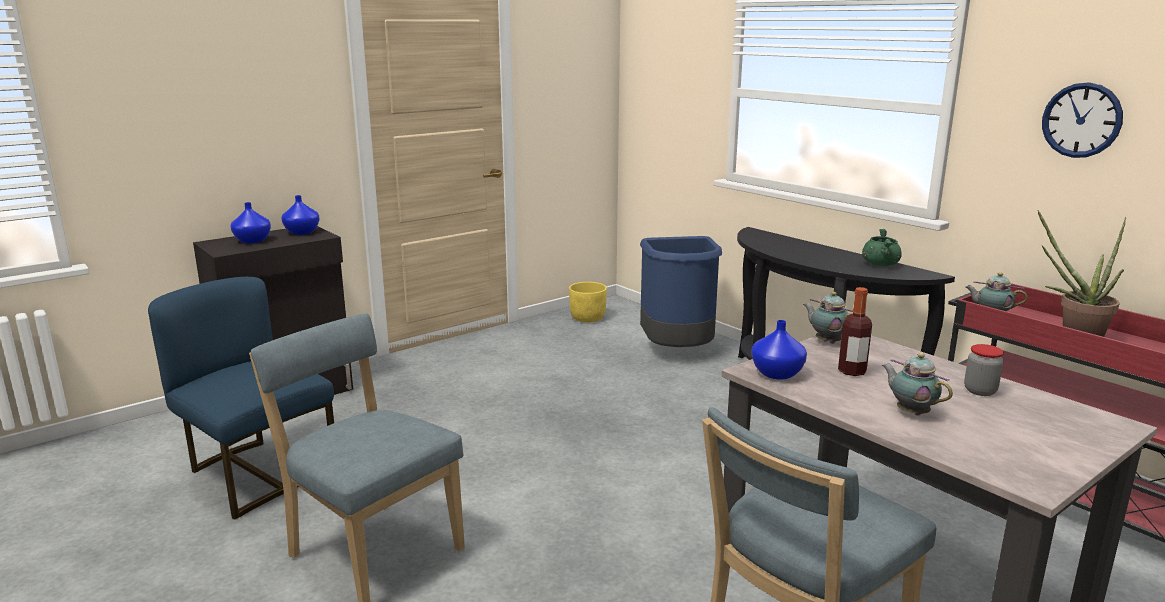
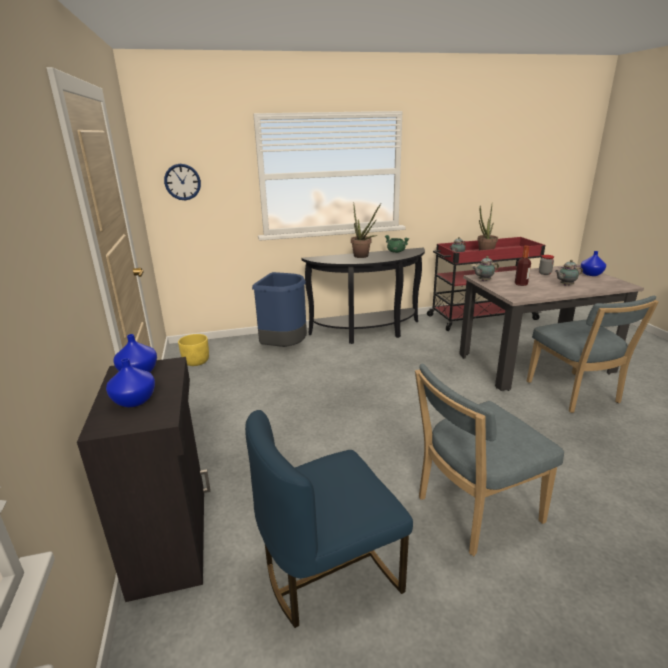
camera: 65 degrees left, 5 degrees up
(776, 374) = (521, 295): blue vase -> blue vase (591, 274)
(810, 251) = (363, 256): none -> potted plant
(1081, 120) = (453, 168): wall clock -> wall clock (182, 182)

